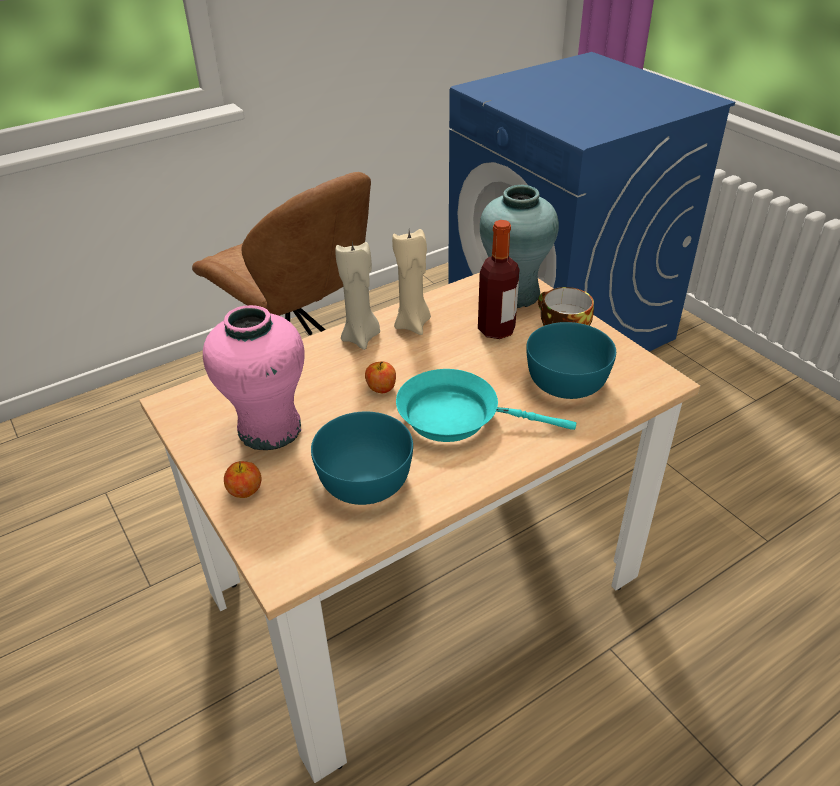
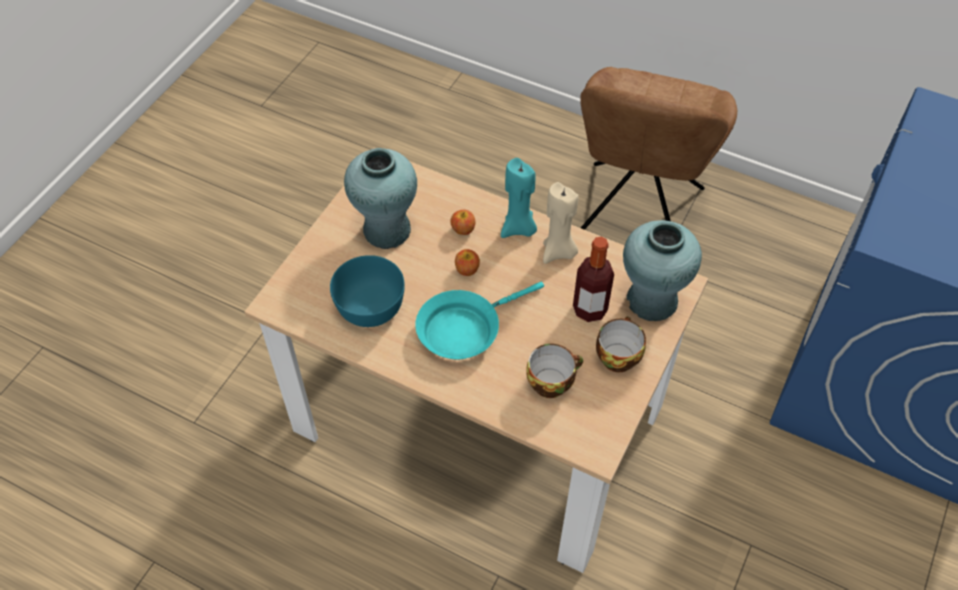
camera: 60 degrees right, 15 degrees up
(245, 491) = (325, 249): apple -> apple (463, 229)
(269, 429) = (386, 230): pink vase -> turquoise vase
(361, 337) = (519, 228): beige candle -> turquoise candle
(457, 417) = (464, 329): turquoise frying pan -> turquoise frying pan turned 105 degrees counterclockwise
(565, 381) = (551, 381): turquoise bowl -> cup

